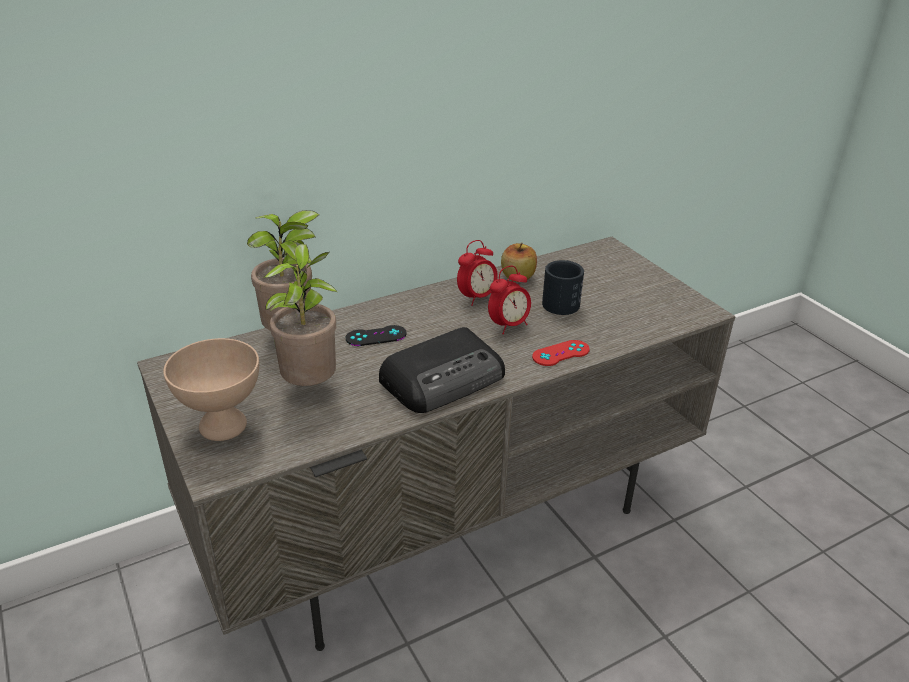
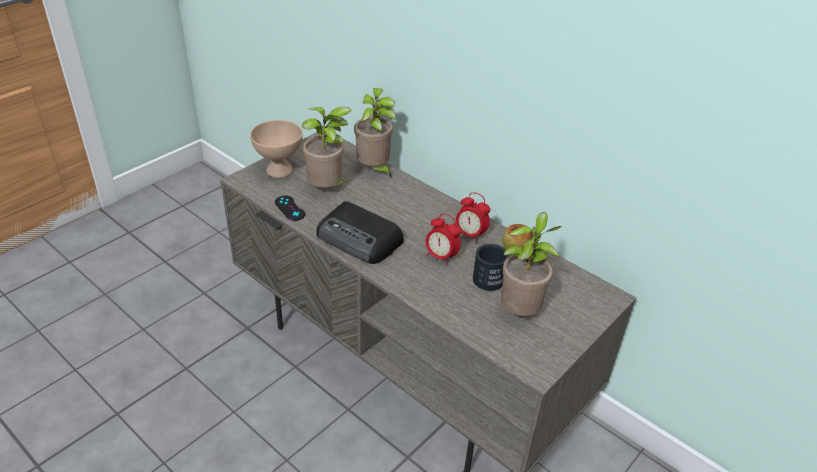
camera: 70 degrees right, 5 degrees up
(376, 336) = (393, 201): black game controller -> black game controller (290, 208)
(561, 353) = (418, 289): red game controller -> none
(618, 299) = (520, 312): none -> potted plant

